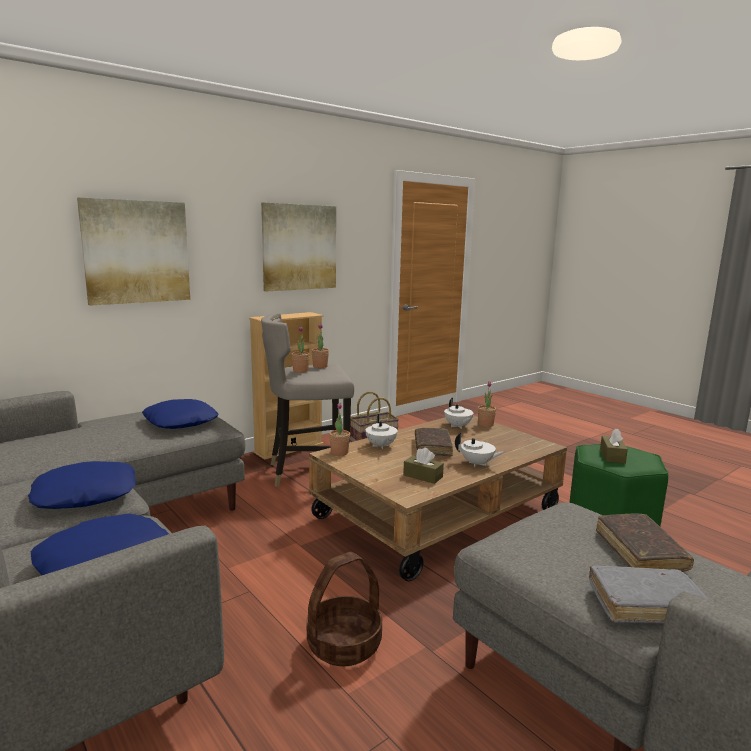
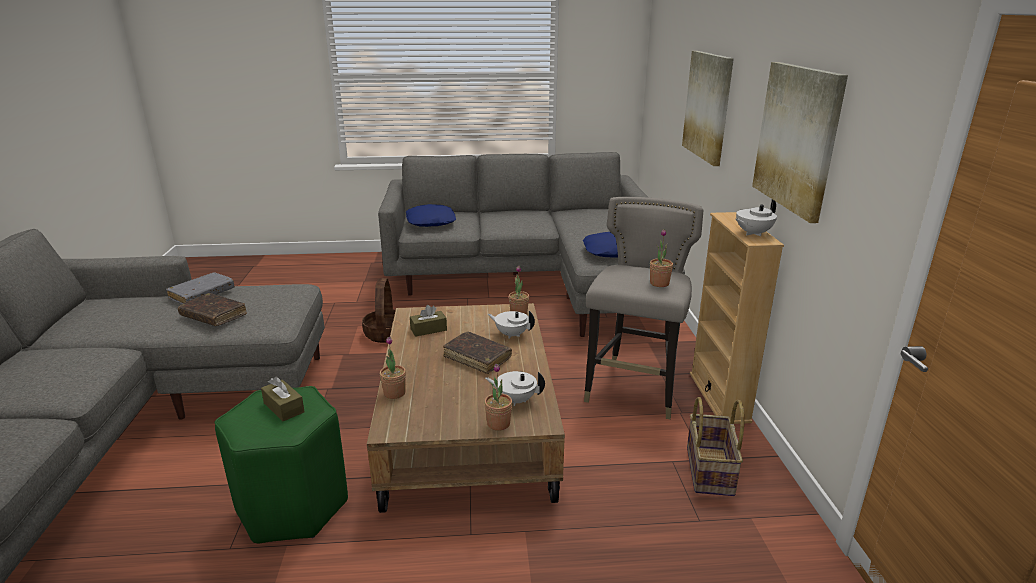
camera: 125 degrees right, 10 degrees up
(86, 494) = (507, 223): blue pillow -> none
(300, 371) = (642, 270): potted plant -> potted plant (394, 393)
(477, 464) = (413, 362): white teapot -> white teapot (752, 233)

